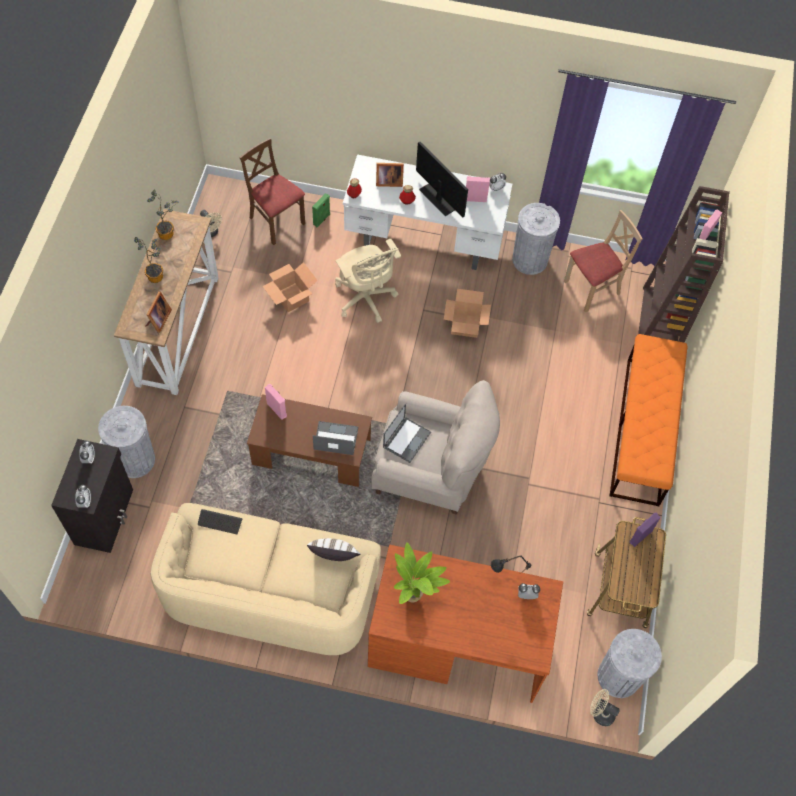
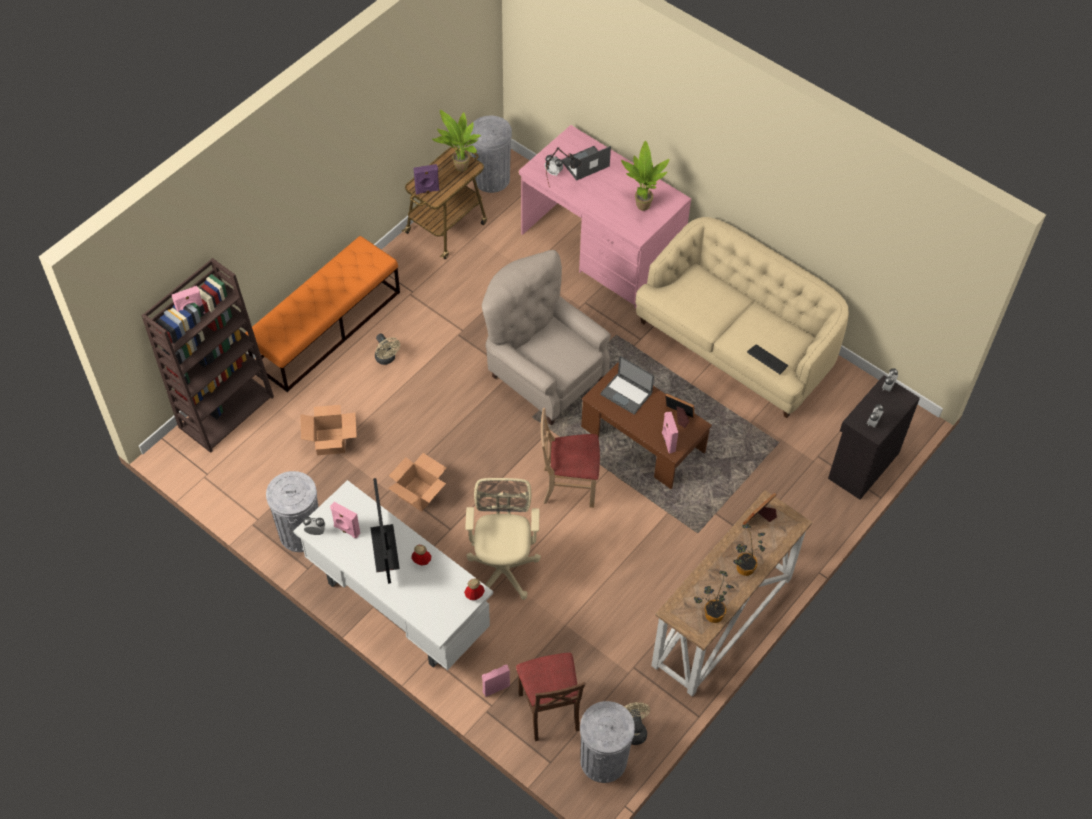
camera: 150 degrees left, 5 degrees down
(135, 460) = (816, 504): grey trash can -> grey trash can (603, 760)
(292, 298) = (581, 605): cardboard box -> cardboard box (330, 441)
(322, 219) = (495, 688): green speaker -> pink speaker
(334, 559) = (681, 294): white pillow -> none
(388, 181) = (427, 594): picture frame -> picture frame (678, 416)
(407, 439) = (564, 357): laptop -> laptop (584, 164)
(457, 641) = (601, 249): brown desk -> pink desk
(592, 289) = (262, 473): beige chair -> beige chair (569, 486)
(600, 713) = (522, 165): beige fan -> beige fan (387, 359)
(630, 581) = (459, 168): none -> potted plant

